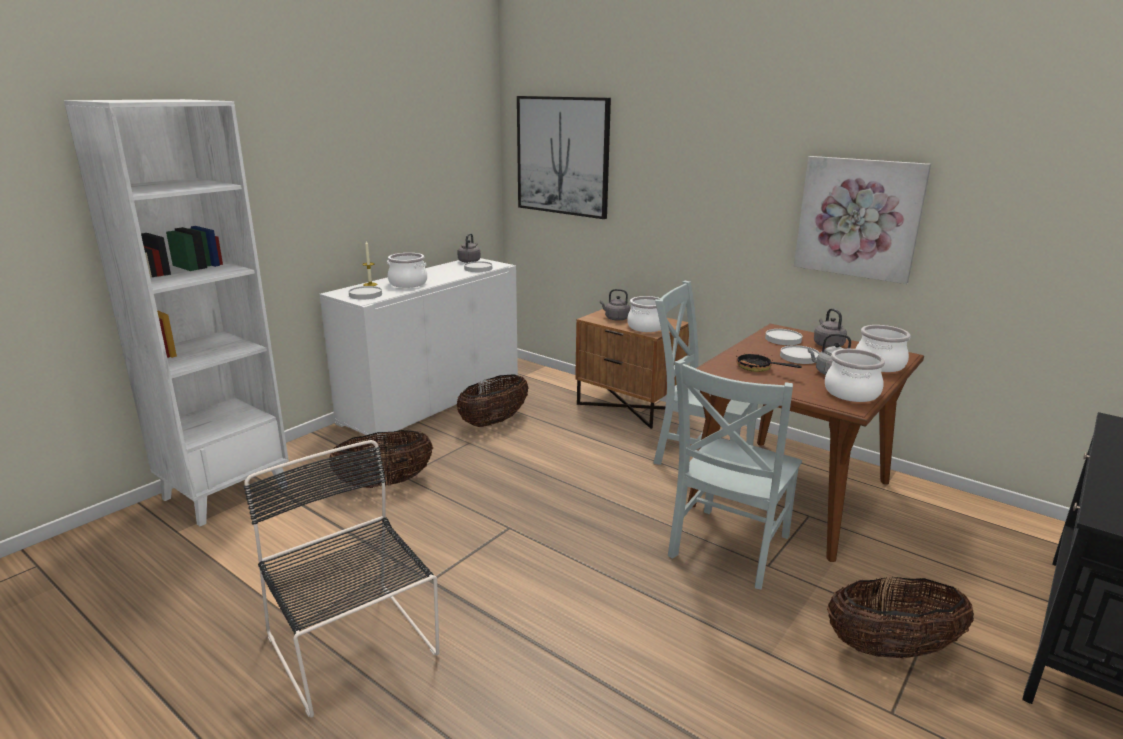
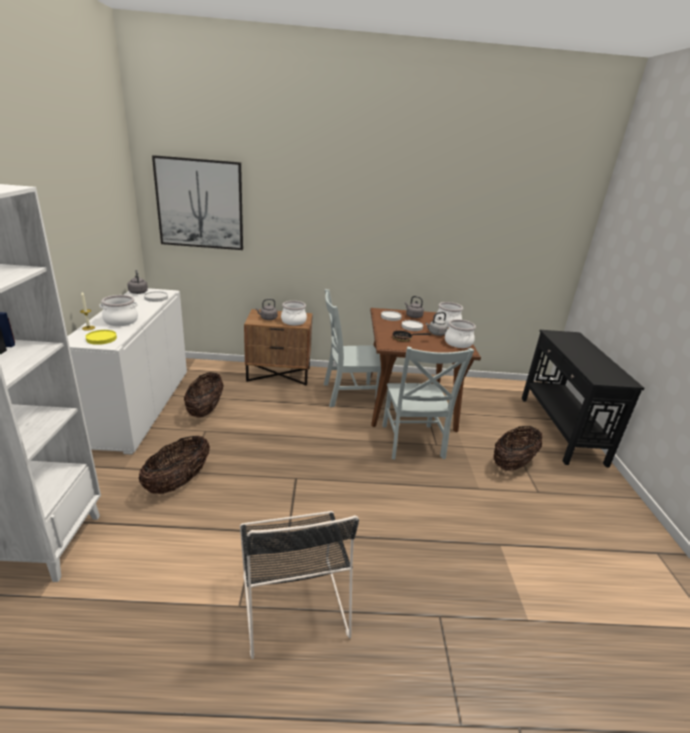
camera: 40 degrees left, 5 degrees up
(354, 649) = (293, 599): black chair -> black chair turned 120 degrees counterclockwise
(365, 295) = (101, 339): white plate -> yellow plate
(859, 218) = (415, 242): picture -> none

